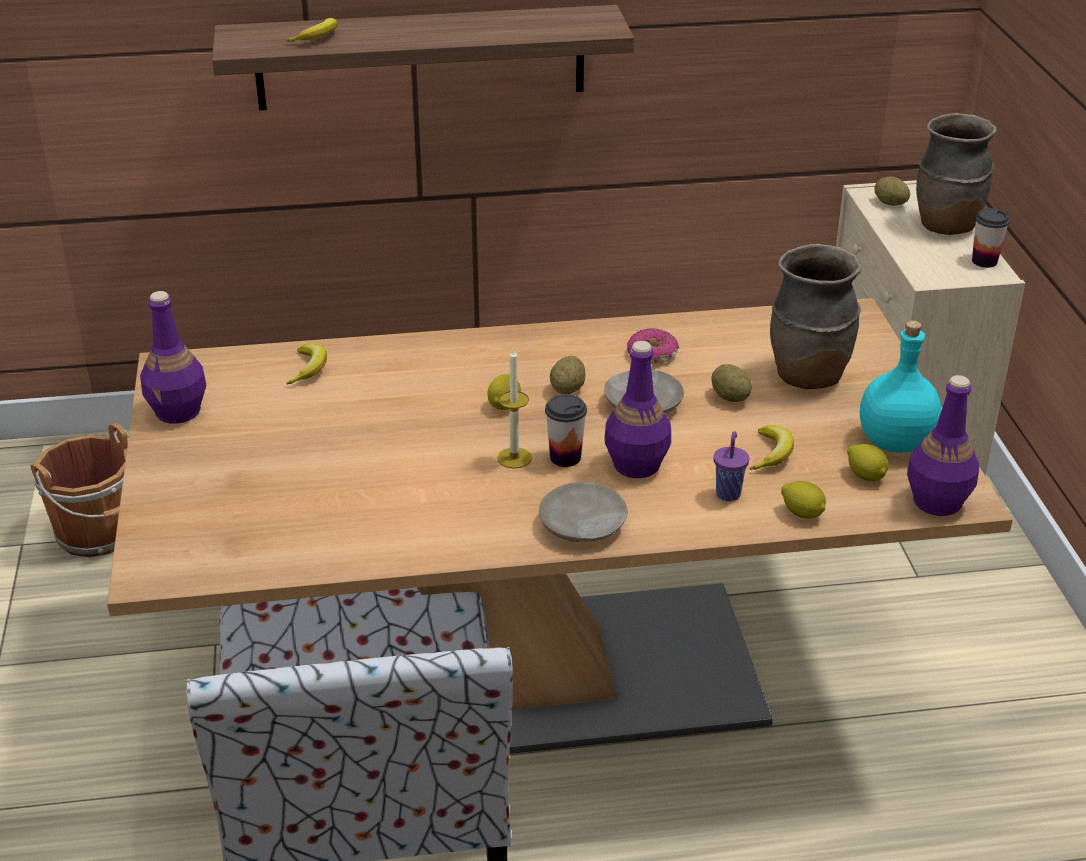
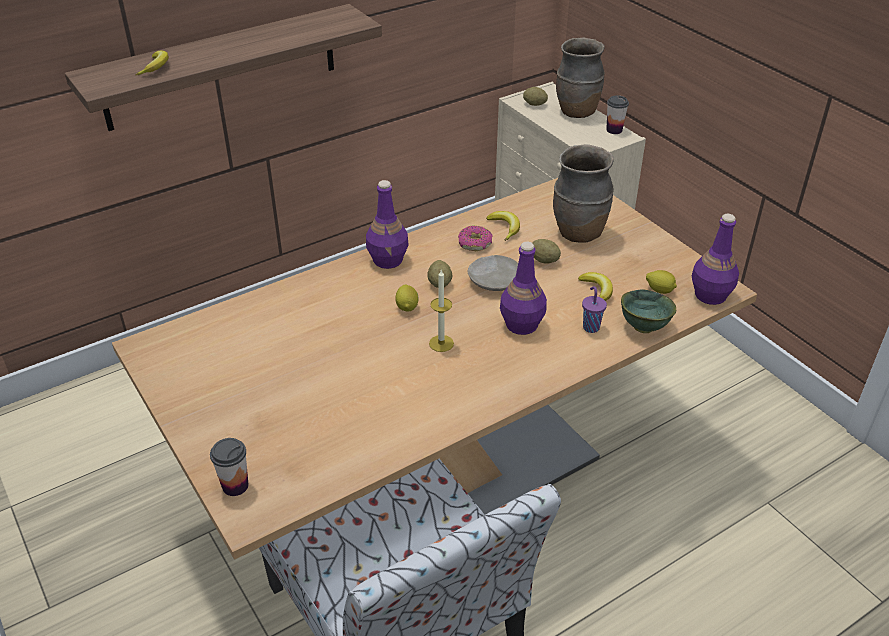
camera: 25 degrees left, 5 degrees up
(100, 534) = (69, 478): brown bucket -> none
(179, 411) = (177, 380): purple bottle -> purple bottle (388, 260)
(309, 369) = (251, 319): banana -> banana (505, 228)
(565, 457) = (473, 333): cup -> cup (235, 485)
(582, 525) = (519, 378): beige plate -> none
(802, 513) = (643, 327): lemon -> green bowl
(893, 442) = (658, 263): turquoise bottle -> none

